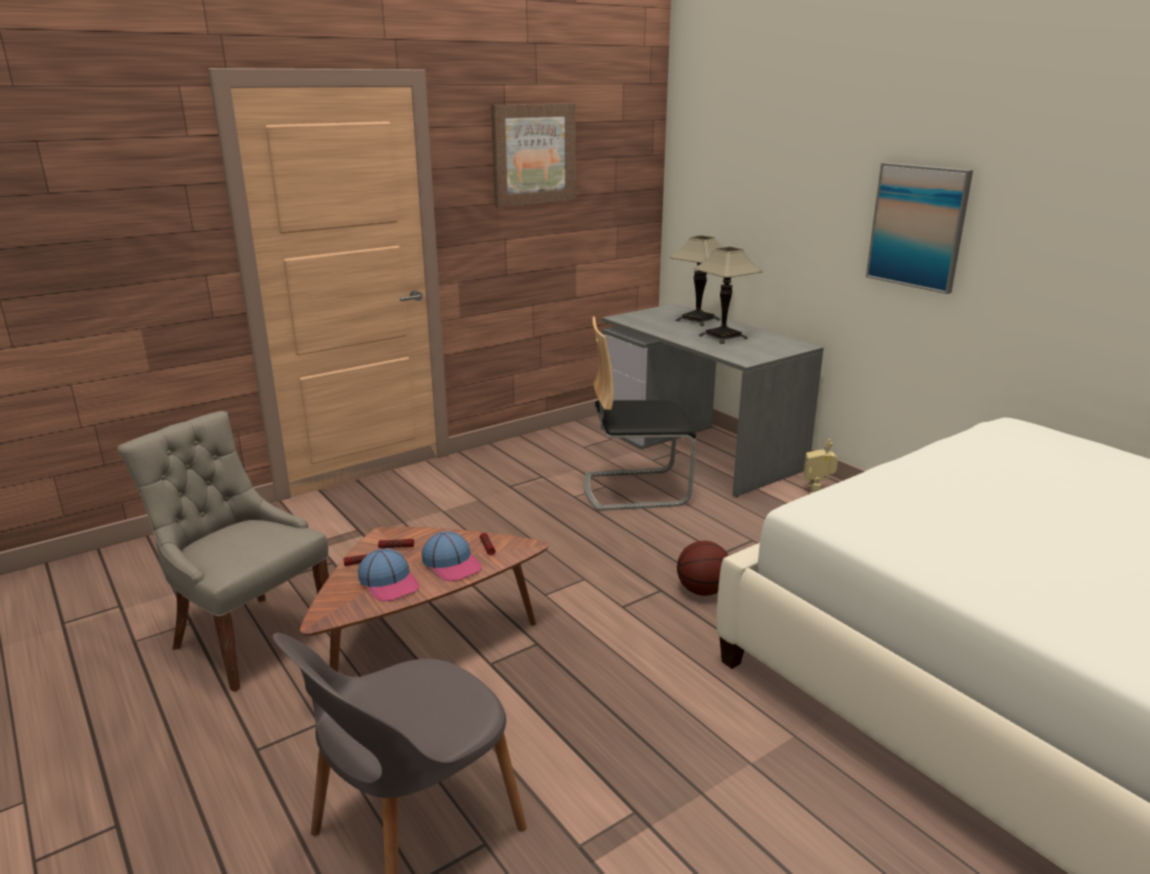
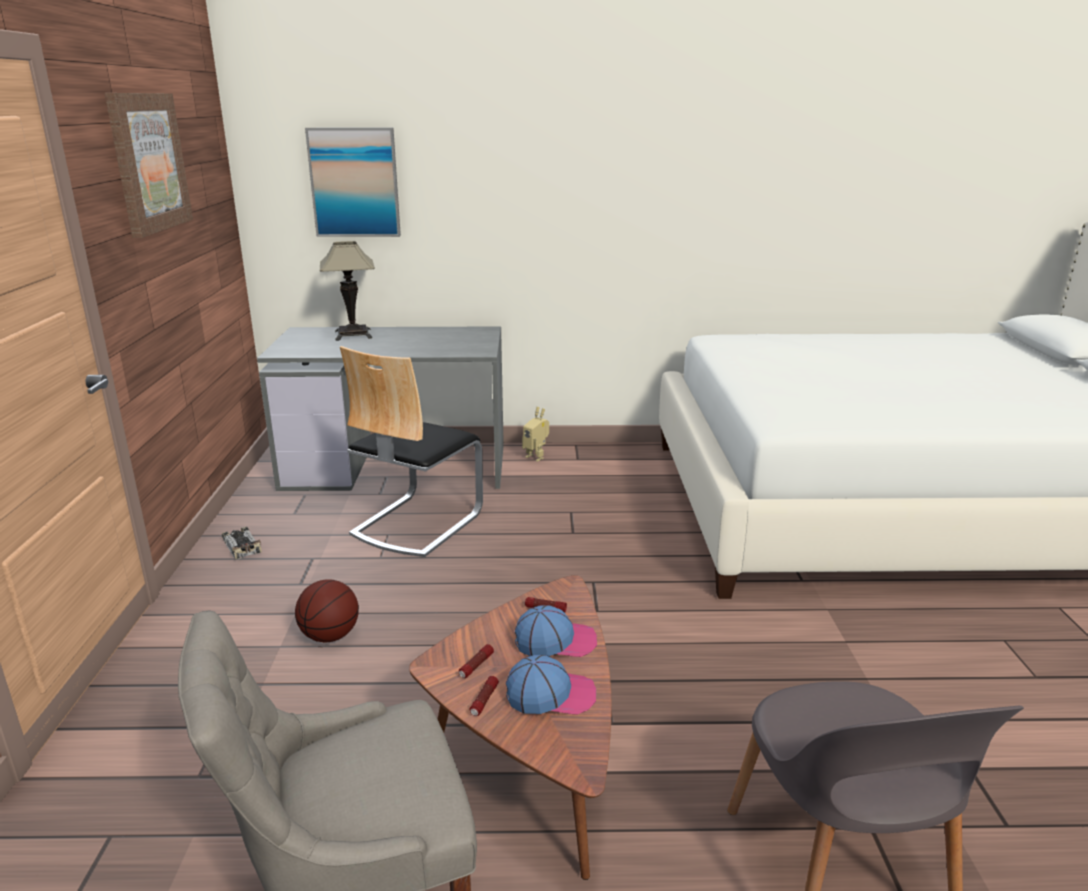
camera: 55 degrees left, 0 degrees up
(524, 451) = (241, 546): none -> toy car
(702, 591) = (616, 564): basketball -> basketball (330, 636)
(723, 337) = (414, 341): table lamp -> none
(918, 226) = (576, 198): picture -> picture (354, 182)

